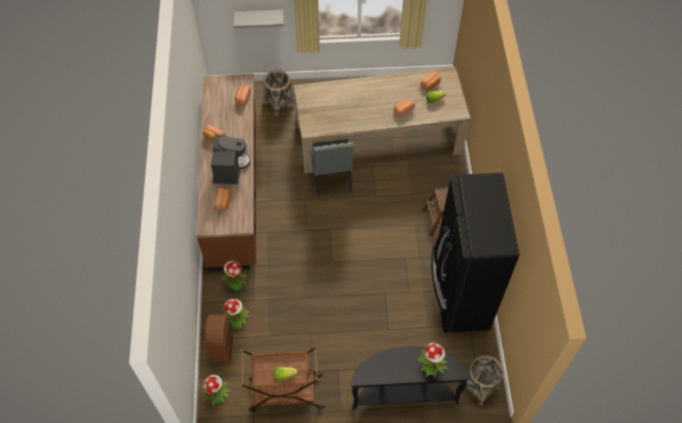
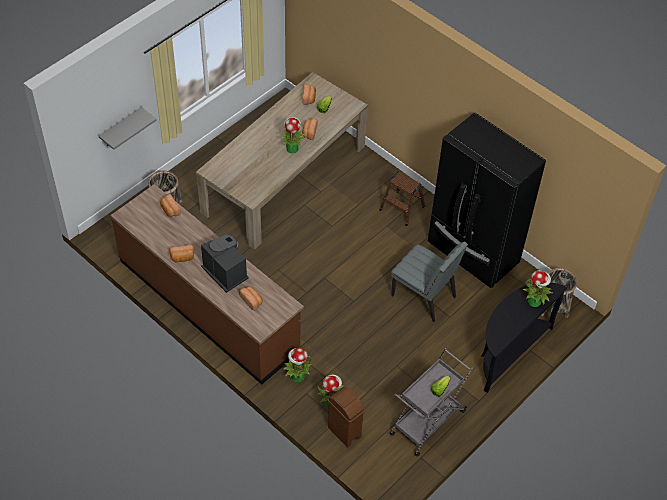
camera: 45 degrees left, 5 degrees down
(218, 396) = (378, 468): potted plant -> potted plant (292, 148)
(285, 394) = (427, 423): brown cart -> grey cart
(330, 175) = (278, 235): grey chair -> grey chair (423, 296)

